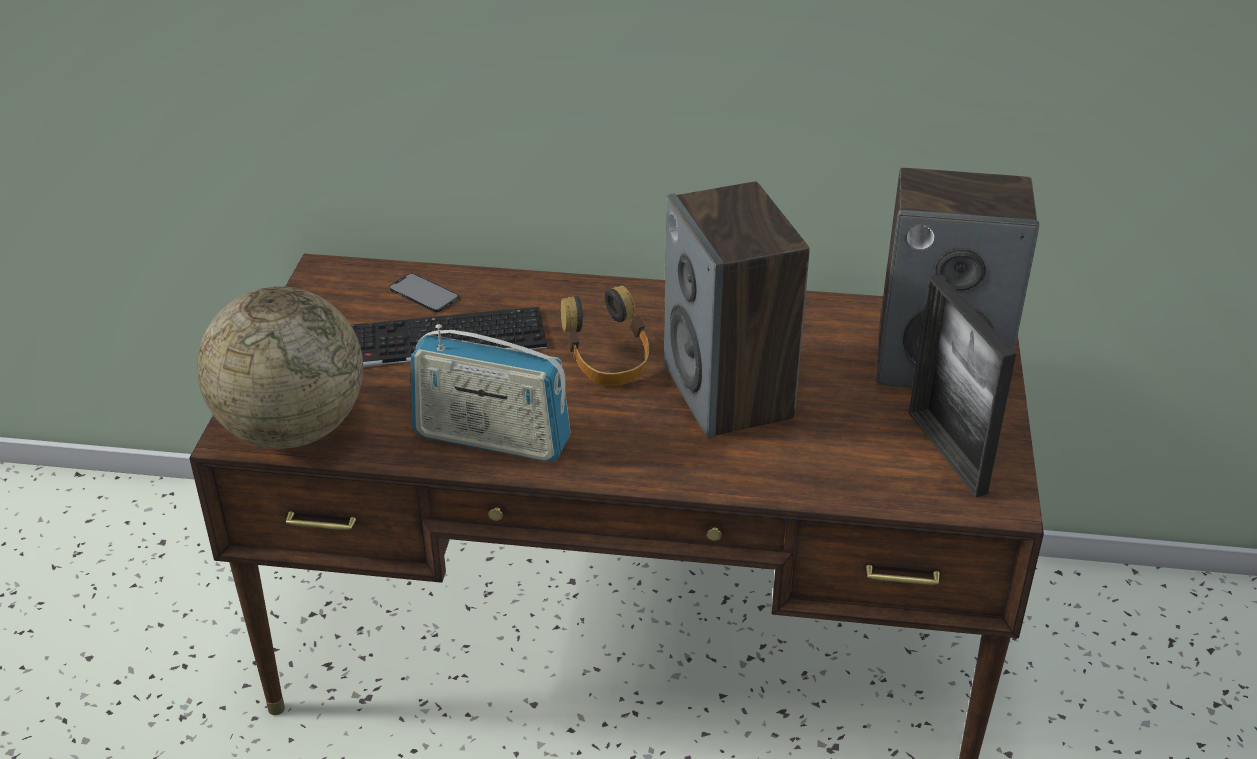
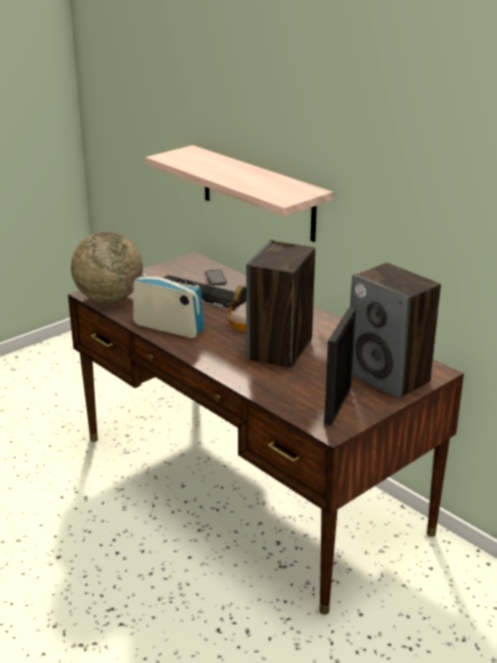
camera: 40 degrees right, 10 degrees down
(477, 100) = (258, 193): none -> shelf
(491, 439) = (168, 328): radio -> radio turned 150 degrees clockwise

